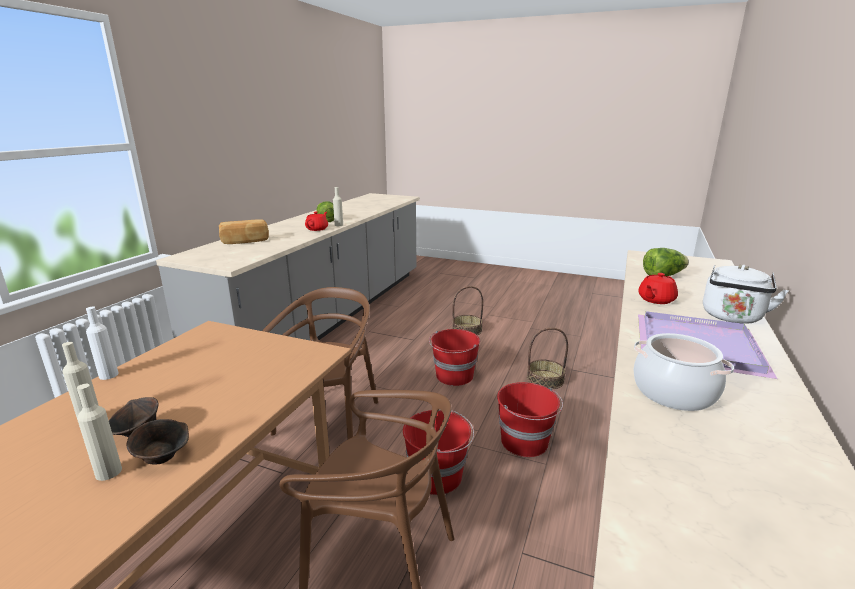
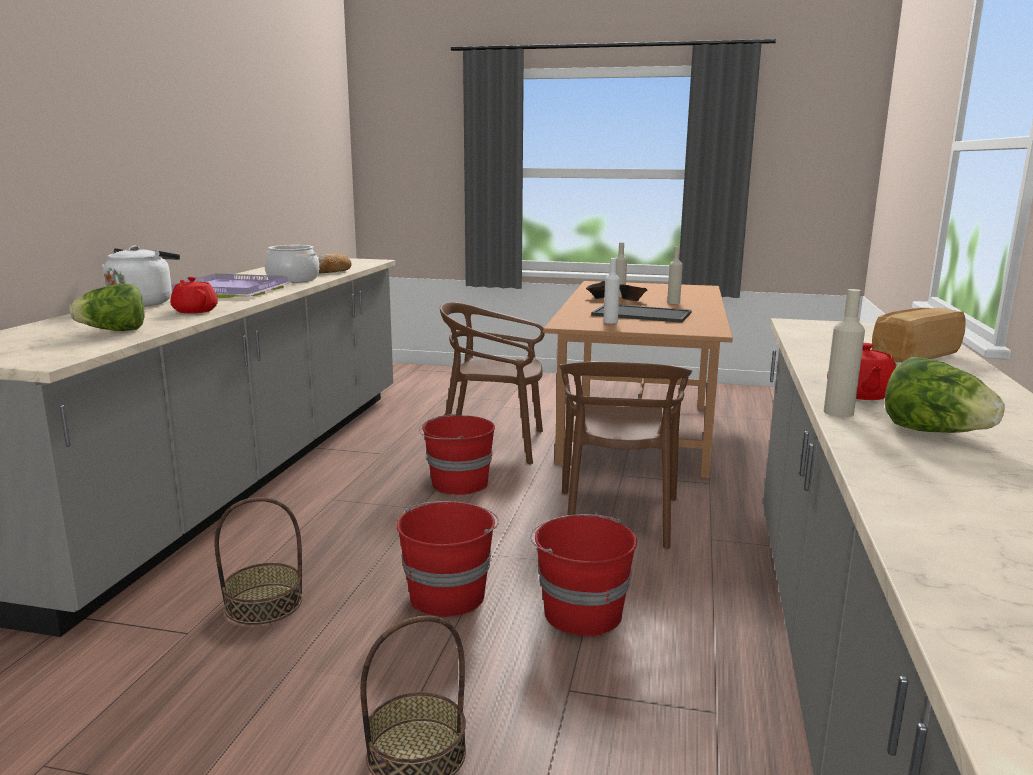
camera: 170 degrees right, 5 degrees down
(108, 375) = (718, 312): white bottle -> white bottle (610, 322)
(202, 377) = (643, 314): none -> tray
(525, 442) = (348, 515): red bucket -> red bucket (581, 613)
(653, 444) = (332, 272): none -> bread
(655, 300) = (195, 311): red teapot -> red teapot turned 75 degrees counterclockwise

